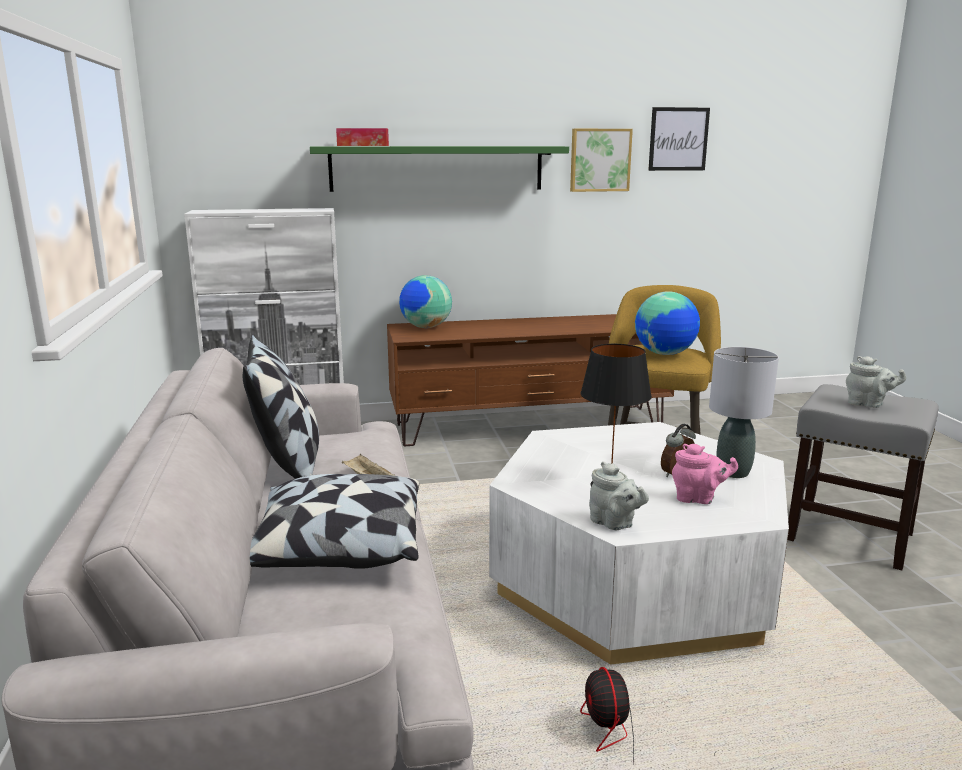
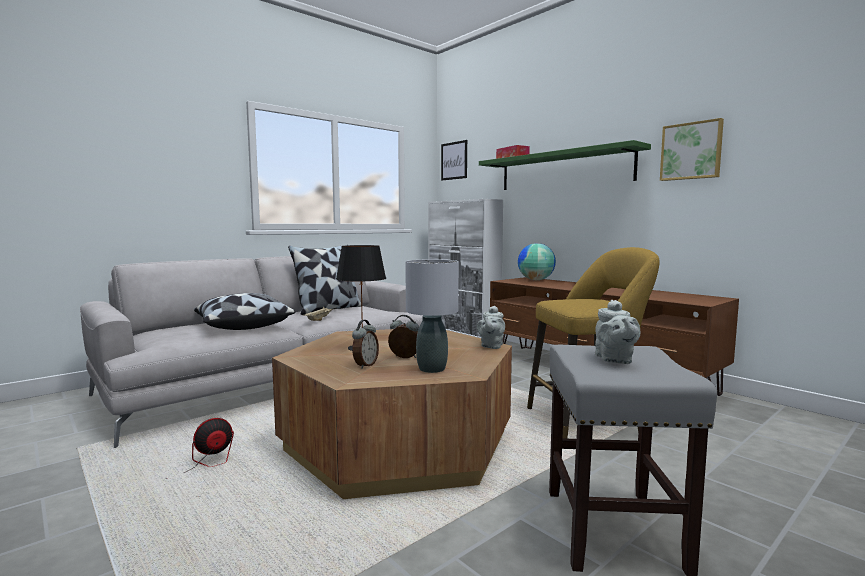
camera: 60 degrees right, 10 degrees down
(614, 523) = (303, 354): grey teapot -> grey teapot (491, 346)
(634, 580) = (398, 441): white coffee table -> brown coffee table
(665, 354) = (582, 302): globe -> none
(678, 139) = (783, 120): picture -> picture (454, 160)
(698, 499) = (365, 365): pink teapot -> alarm clock

